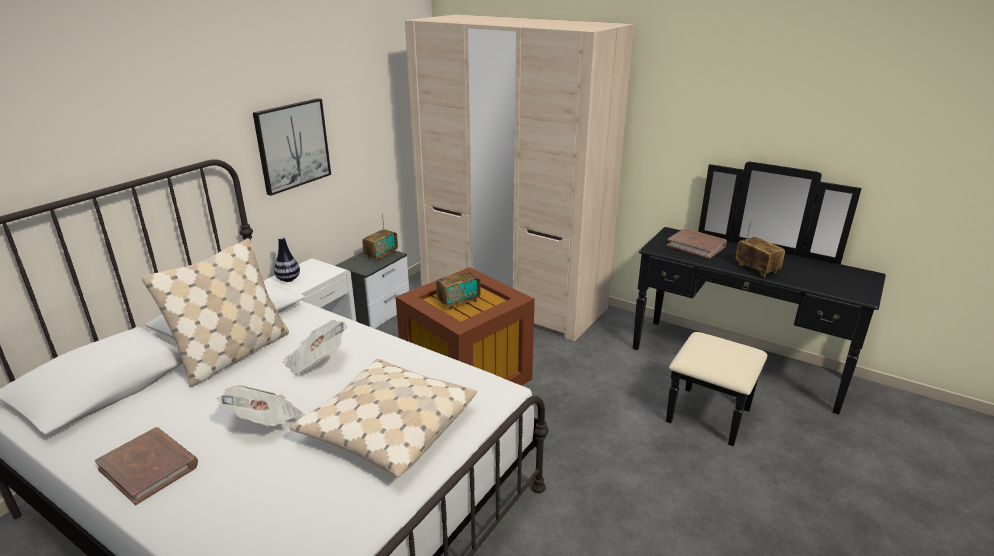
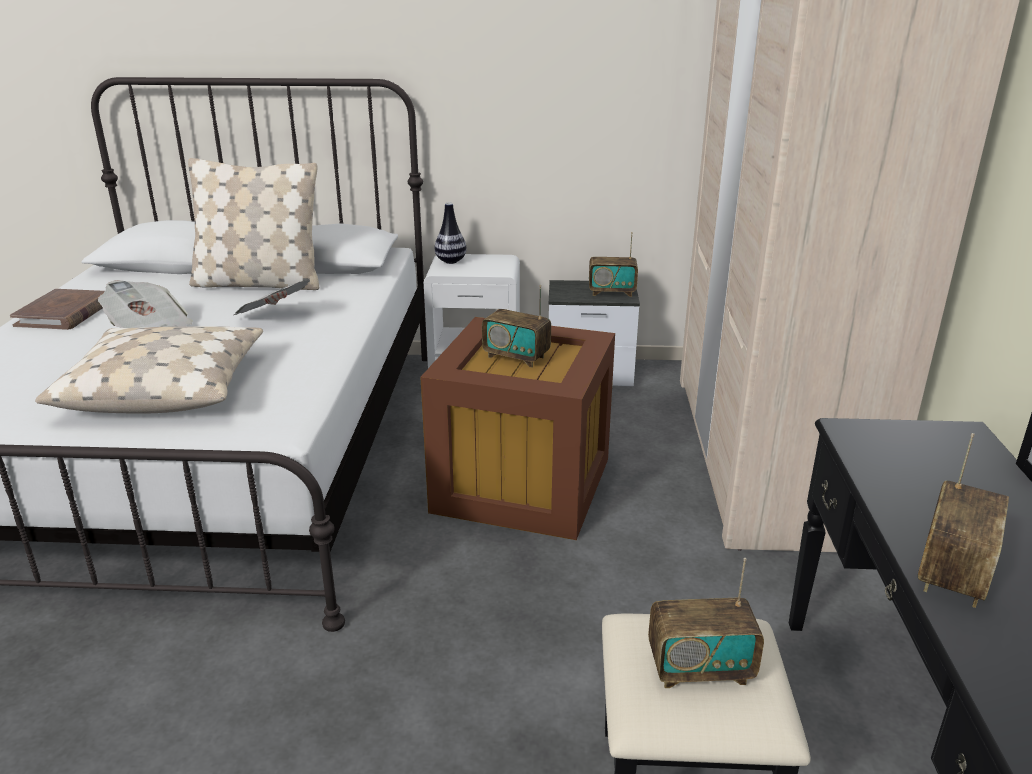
camera: 60 degrees right, 0 degrees up
(292, 145) = (515, 93): picture -> none
(696, 246) = (947, 473): brown book -> none
(723, 353) = (700, 669): none -> radio

